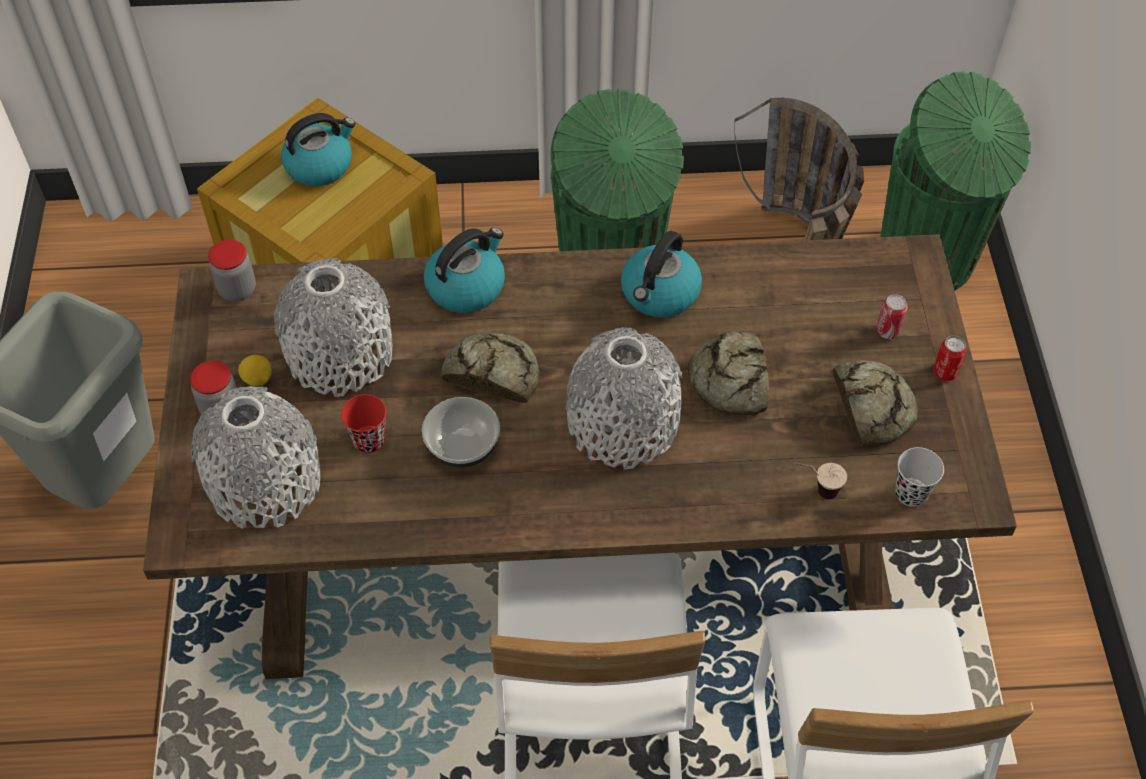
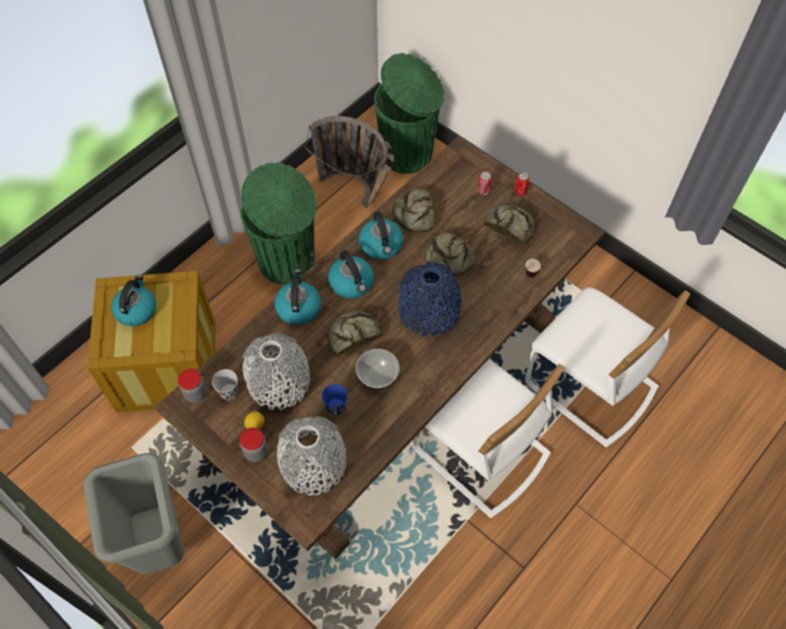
camera: 45 degrees left, 5 degrees up
(369, 440) = (336, 407): red cup -> blue cup
(566, 310) = (352, 283): none -> kettle
(622, 424) = (428, 311): grey vase -> blue vase
(751, 289) = (414, 214): none -> bread
(911, 493) = (559, 249): black cup -> black cup (229, 392)

